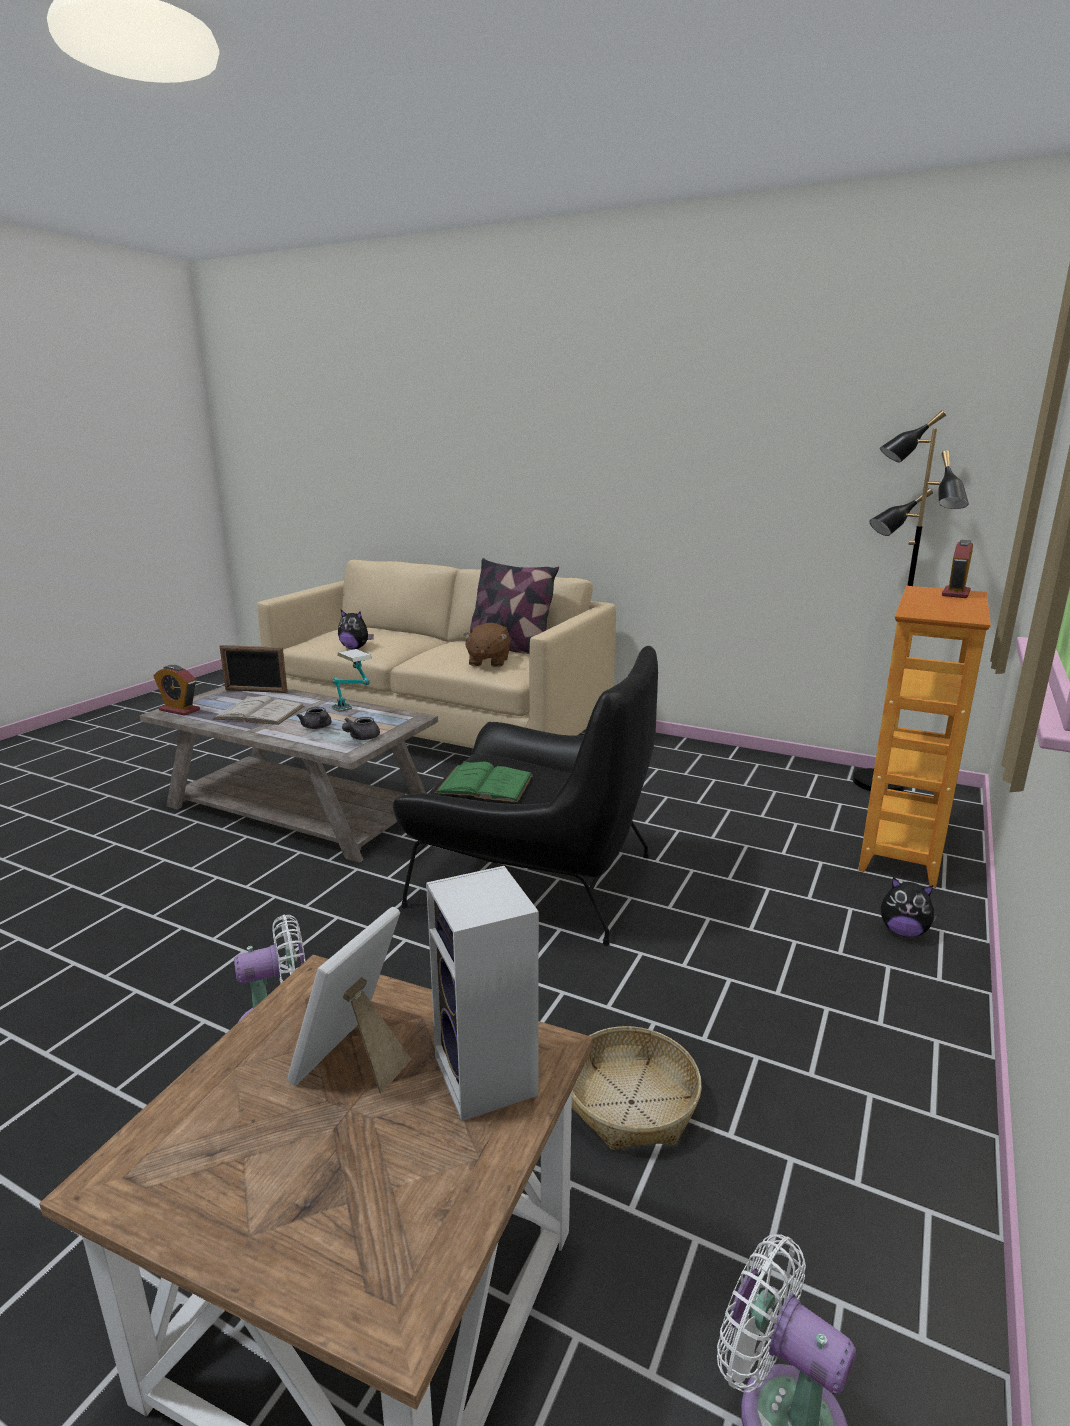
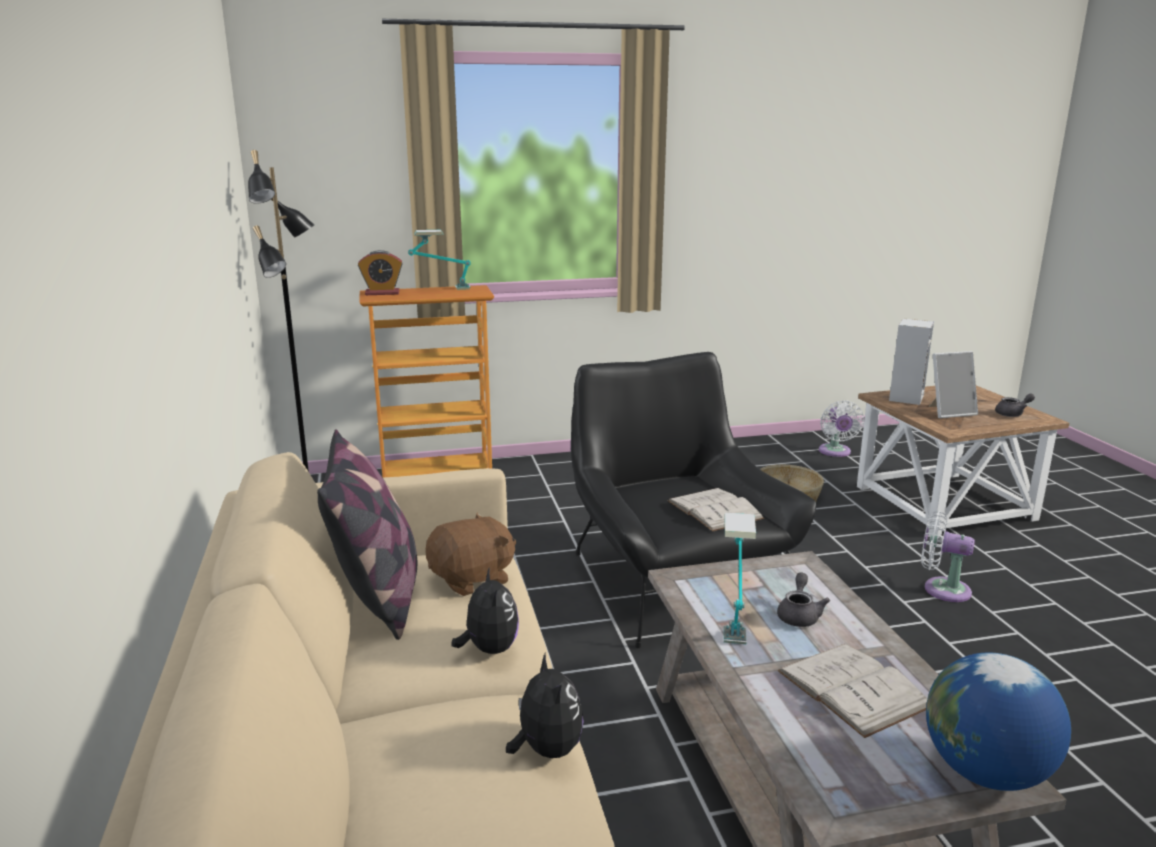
camera: 130 degrees left, 0 degrees up
(179, 710) = (985, 772): alarm clock -> globe
(256, 691) = (820, 766): picture frame -> none
(361, 738) = (769, 575): grey teapot -> grey teapot (1012, 414)
(484, 784) = (714, 509): green book -> white book
(903, 931) = (553, 471): plush toy -> plush toy (489, 649)
(969, 609) = (441, 289): none -> table lamp

